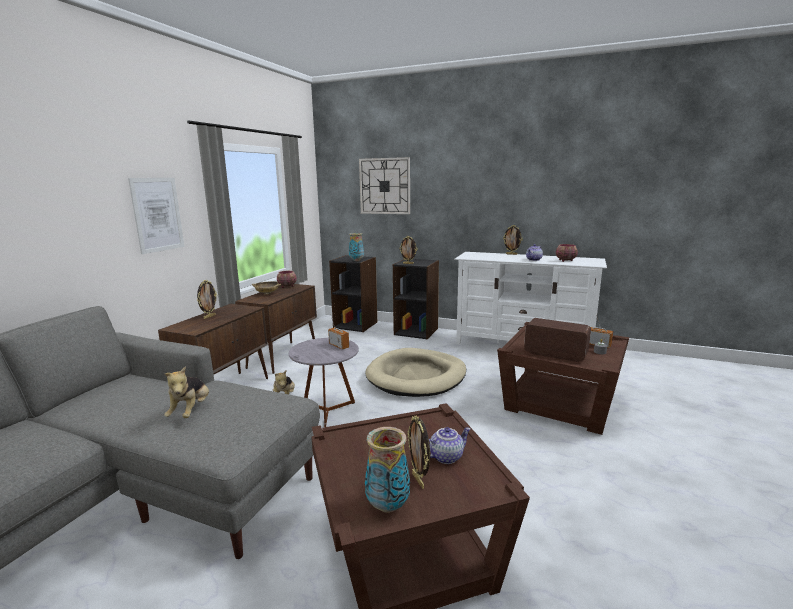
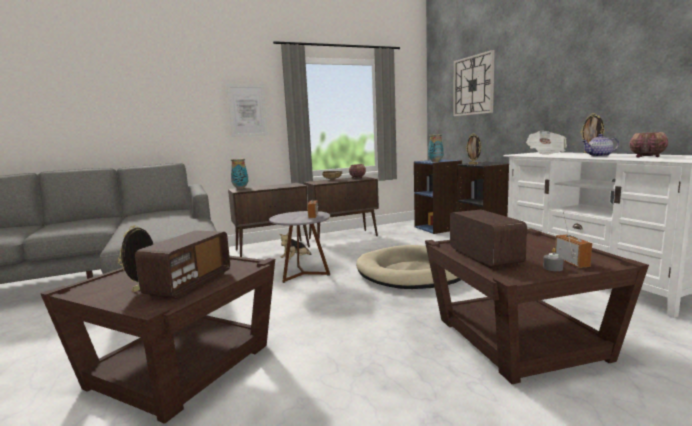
camera: 45 degrees right, 5 degrees down
(191, 411) = (157, 226): plush toy -> none
(209, 317) = (266, 186): picture frame -> none
(355, 325) = (438, 228): black bookcase -> blue bookcase
(388, 506) = (100, 291): vase -> vase (240, 188)
(446, 456) = (189, 284): teapot -> radio
(481, 255) = (545, 153): none -> newspaper

